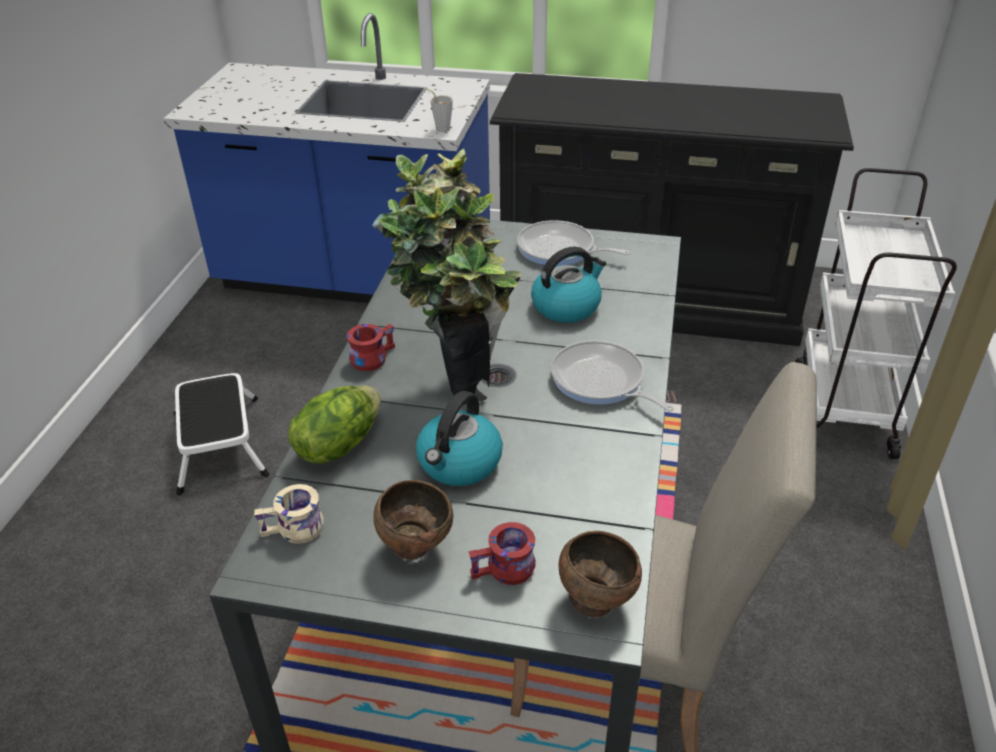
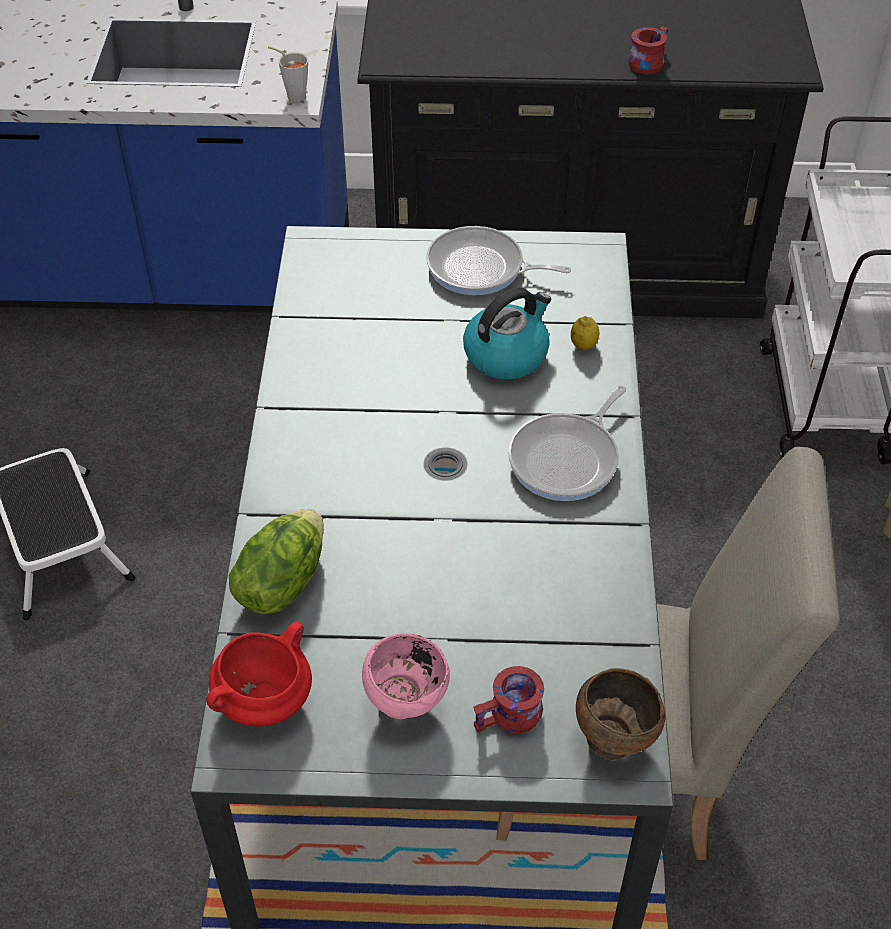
camera: 10 degrees left, 10 degrees up
(294, 531) = (263, 701): beige mug -> red cooking pot
(371, 357) = (286, 455): red mug -> red mug (646, 61)
(416, 546) = (406, 701): brown bowl -> pink bowl
(456, 374) = (395, 467): potted plant -> none
(459, 463) = (428, 589): kettle -> none
(601, 381) = (567, 459): frying pan -> frying pan turned 90 degrees counterclockwise
(631, 306) = (583, 345): none -> lemon

